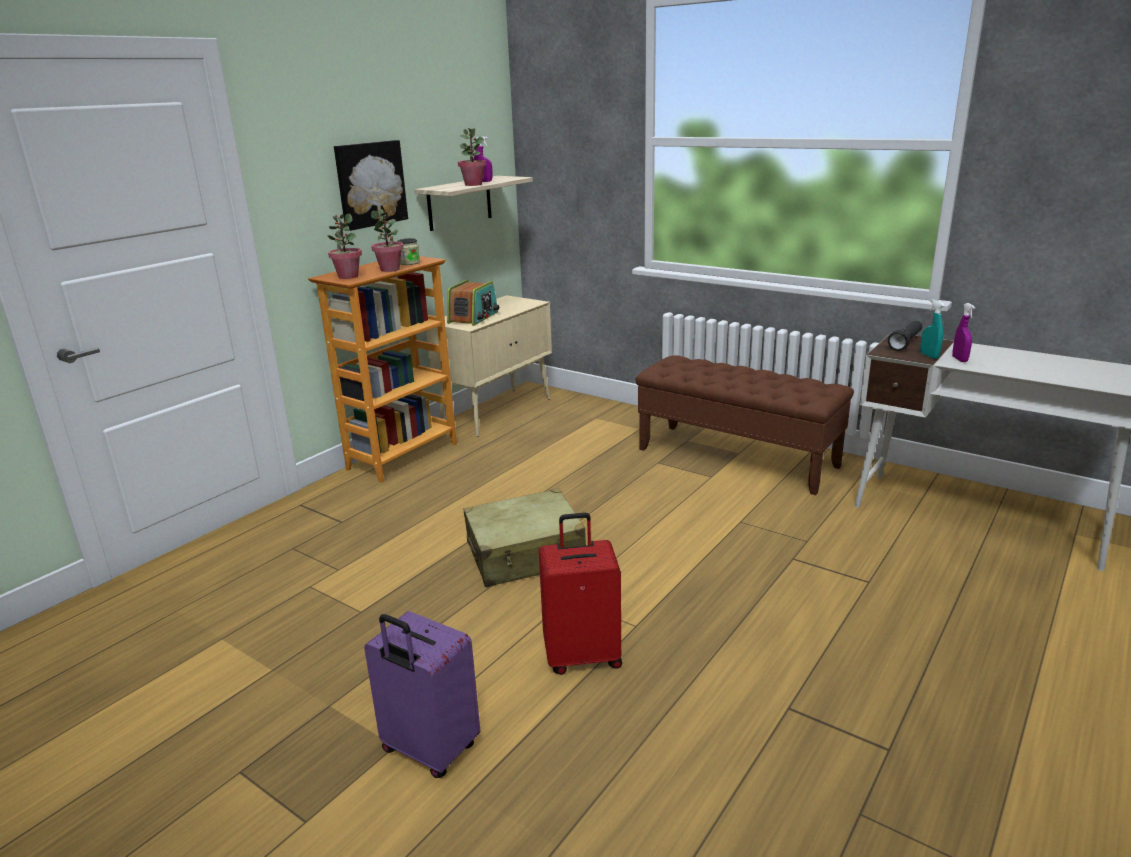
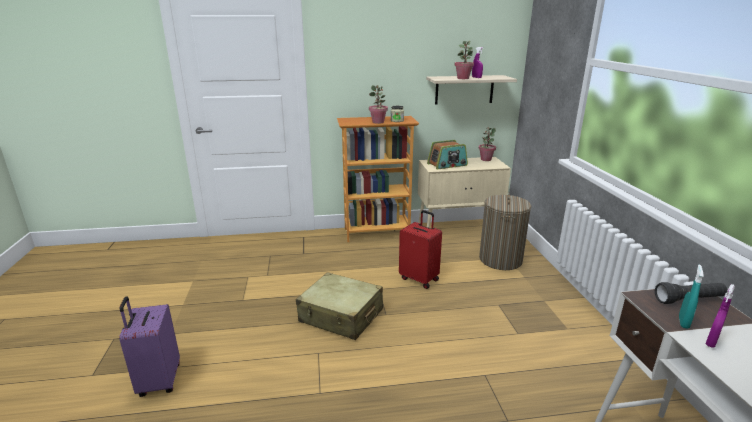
camera: 45 degrees right, 0 degrees up
(348, 276) = (351, 121): potted plant -> potted plant (485, 159)
(369, 184) = (391, 69): picture -> none
(582, 655) = (273, 388): red suitcase -> red suitcase (419, 279)
(592, 423) = (500, 260): none -> laundry basket
(737, 458) = (559, 331): brown bench -> none

